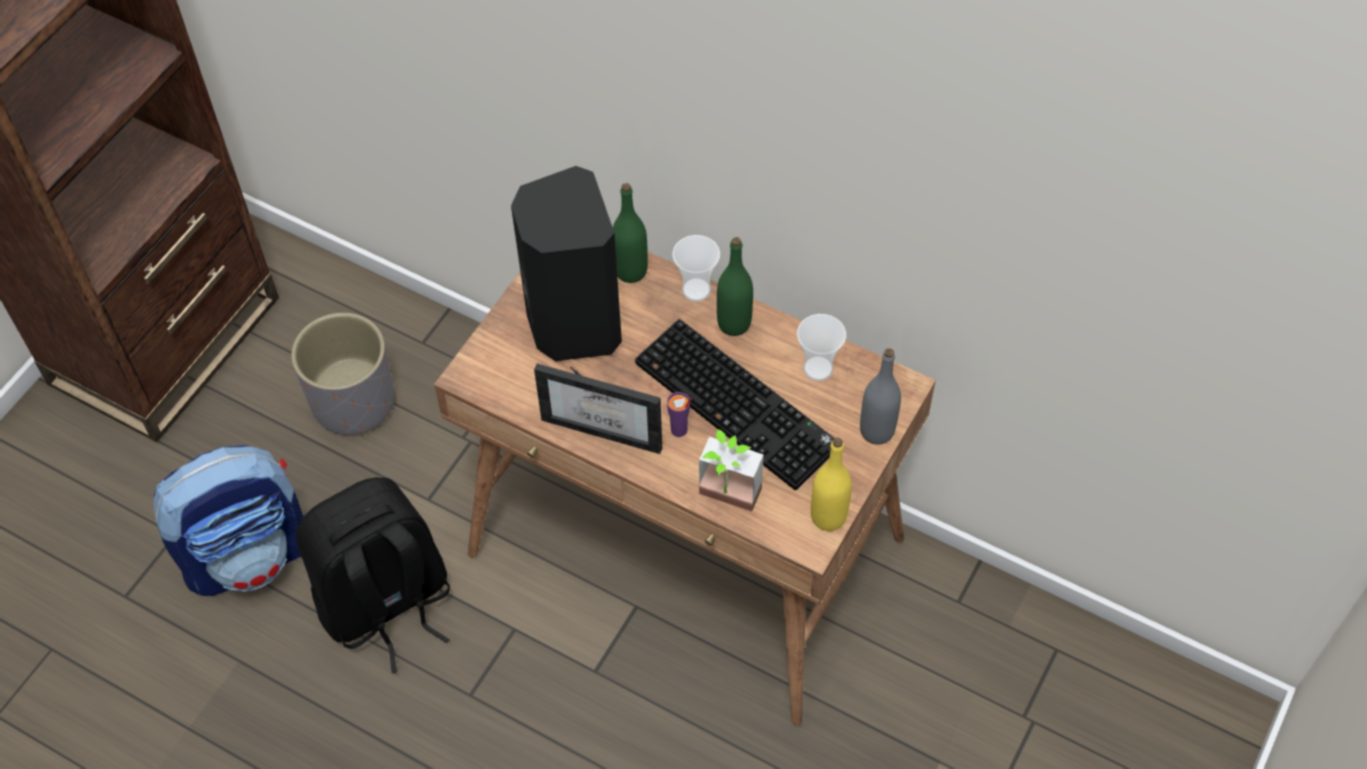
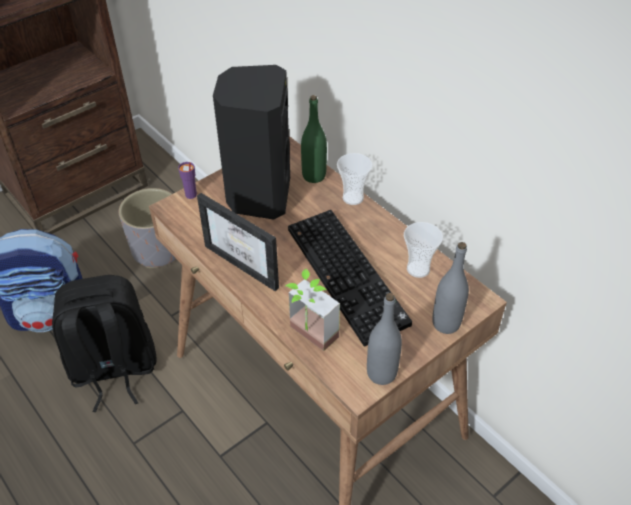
camera: 20 degrees right, 10 degrees down
(679, 430) = (297, 280): purple cup -> purple cup (191, 195)
(734, 323) = (369, 224): green bottle -> none
(828, 516) = (381, 373): yellow bottle -> grey bottle

